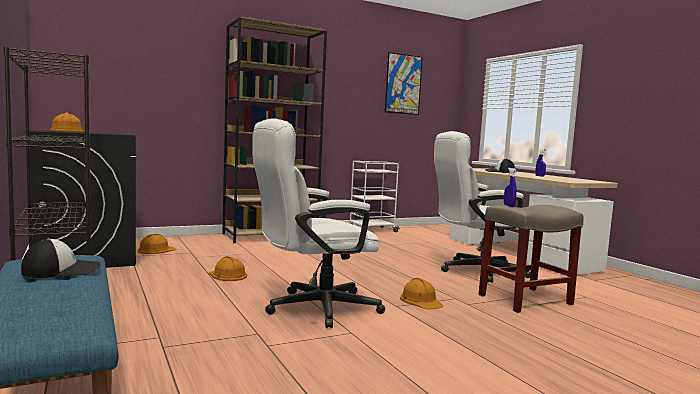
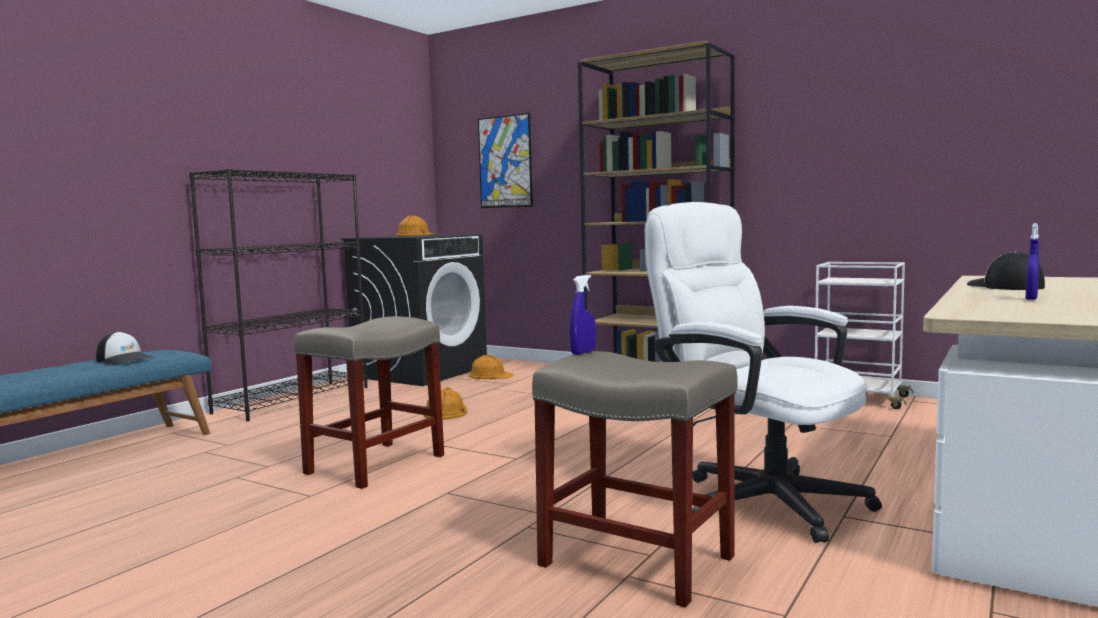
camera: 60 degrees right, 0 degrees up
(312, 308) = (376, 464): white office chair -> beige stool
(403, 84) = (956, 95): picture -> picture (505, 162)
(421, 300) = (496, 499): orange hard hat -> none

